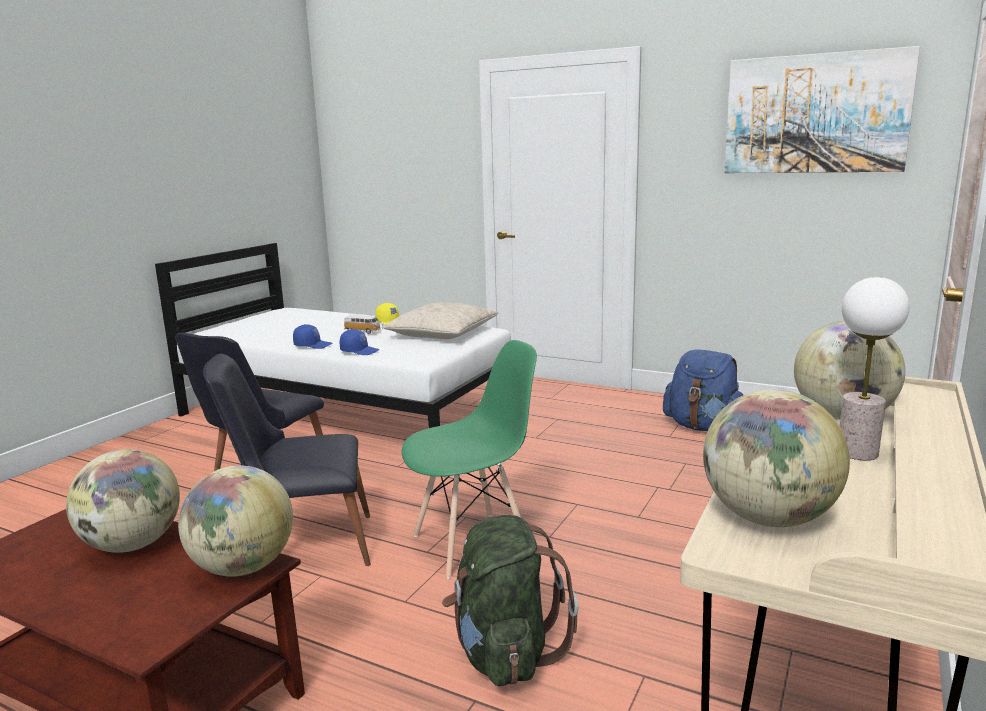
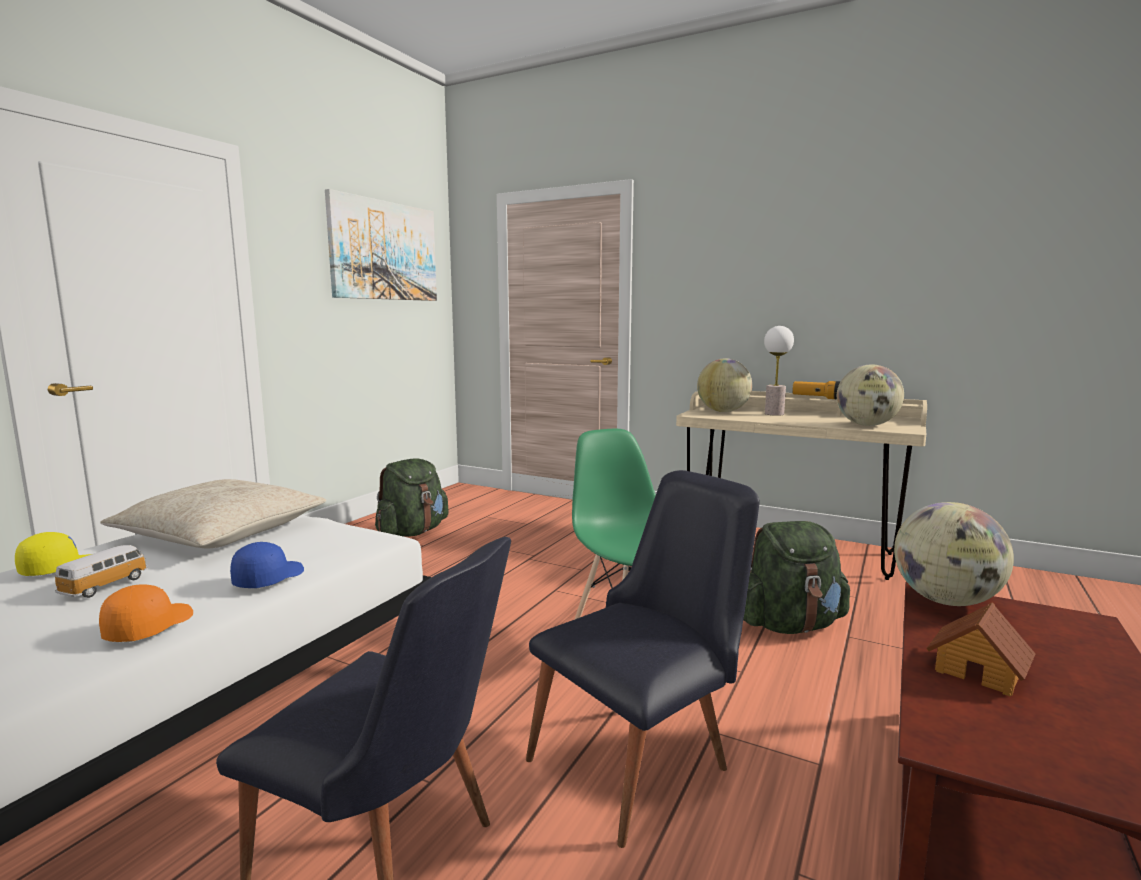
camera: 90 degrees left, 5 degrees down
(132, 545) = (979, 670): globe -> toy house
(303, 545) = (644, 758): black chair -> black chair turned 120 degrees counterclockwise
(313, 345) = (148, 627): blue cap -> orange cap
(703, 427) = (413, 532): blue backpack -> green backpack
(938, 463) = (817, 398): none -> flashlight

